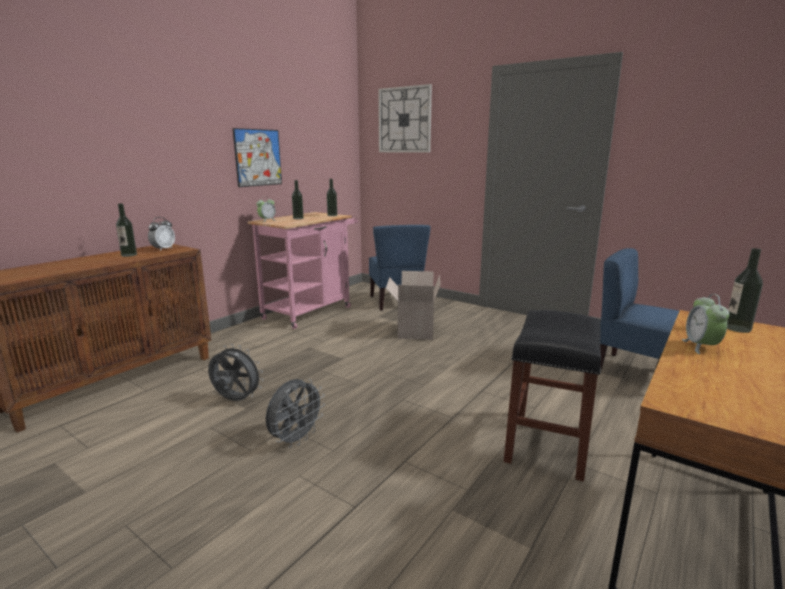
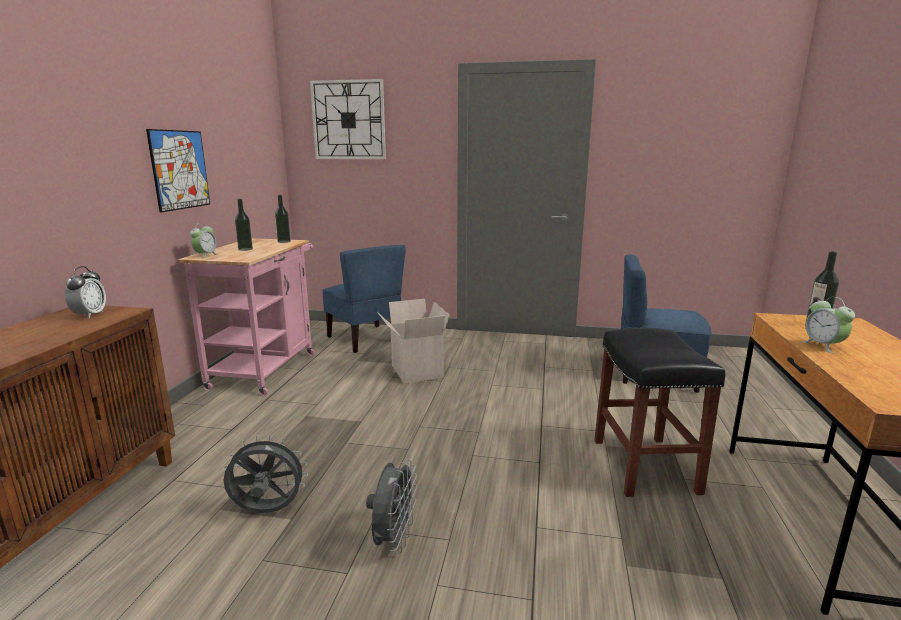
camera: 25 degrees left, 0 degrees up
(129, 255) = (42, 332): bottle -> none

